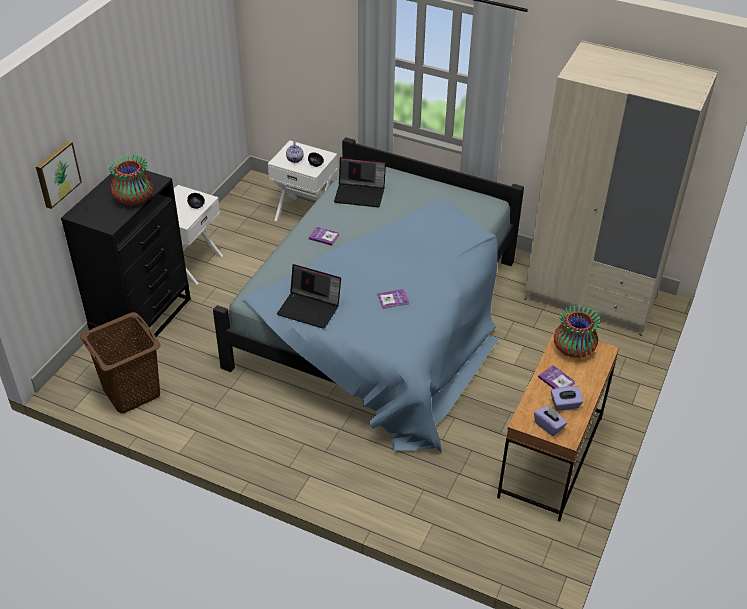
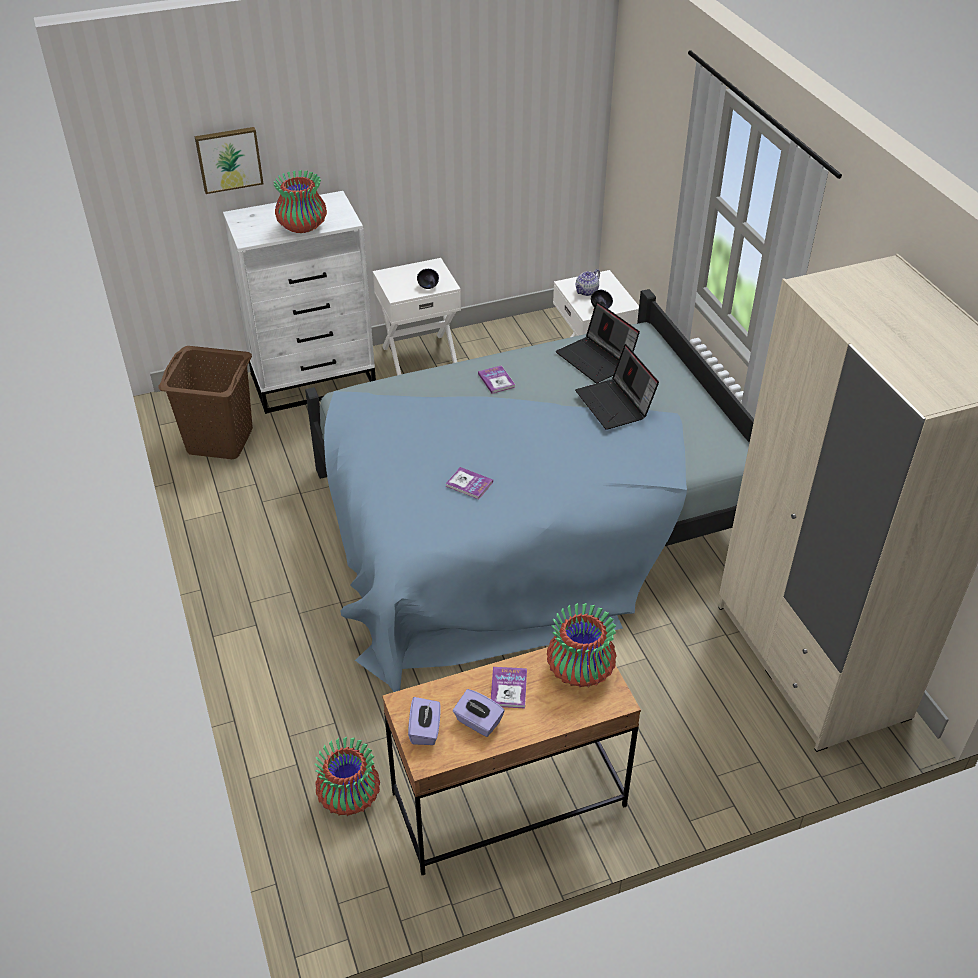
camera: 45 degrees right, 0 degrees up
(143, 318) = (314, 381): black dresser -> white dresser
(310, 308) = (377, 440): laptop -> laptop (615, 404)
(480, 517) = (349, 797): none -> vase

